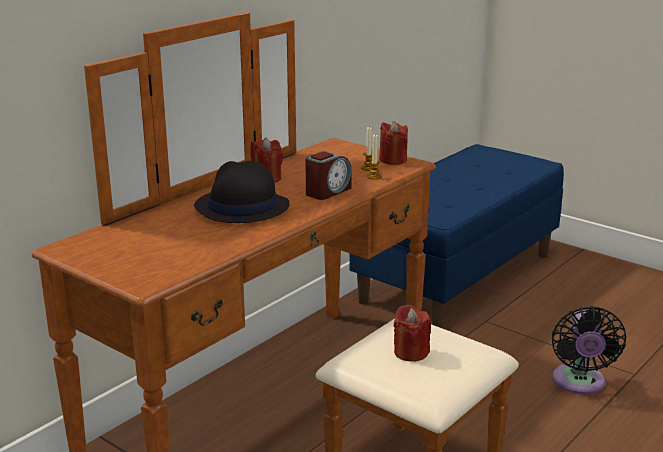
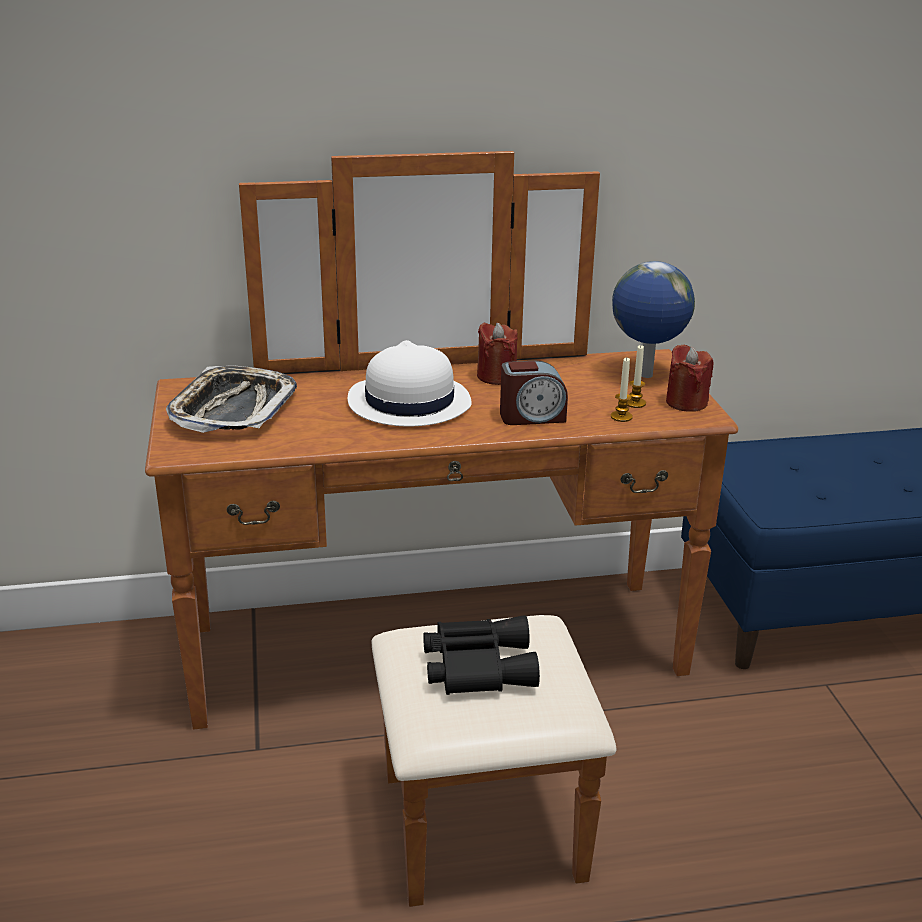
camera: 40 degrees right, 5 degrees up
(131, 248) = (233, 408): none -> tray
(241, 207) = (408, 402): black hat -> white hat
(347, 153) = (645, 375): none -> globe
(411, 352) = (477, 665): red candle -> black binoculars
(579, 383) = (850, 837): black fan -> none

